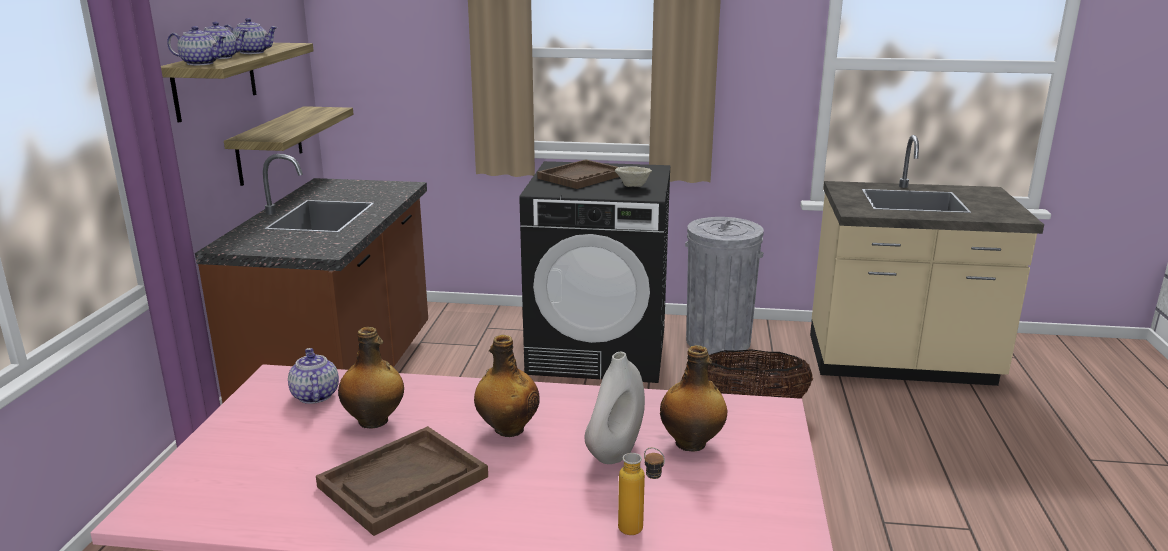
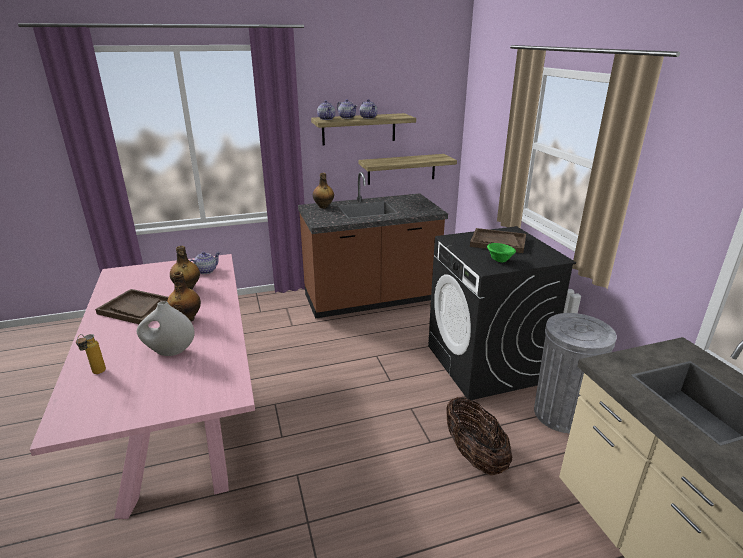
camera: 65 degrees right, 5 degrees up
(632, 187) = (499, 260): beige bowl -> green bowl
(692, 443) = (184, 373): bottle -> bottle (323, 207)

